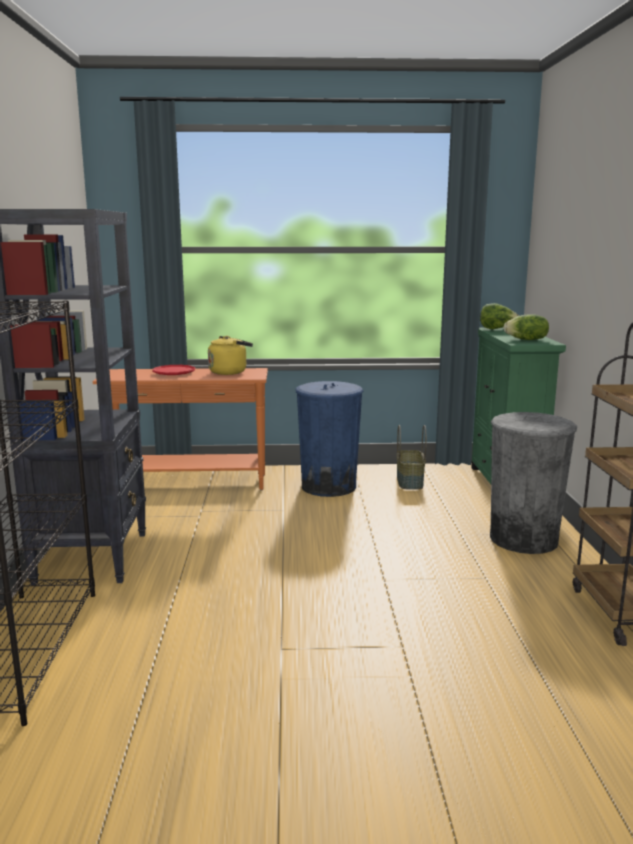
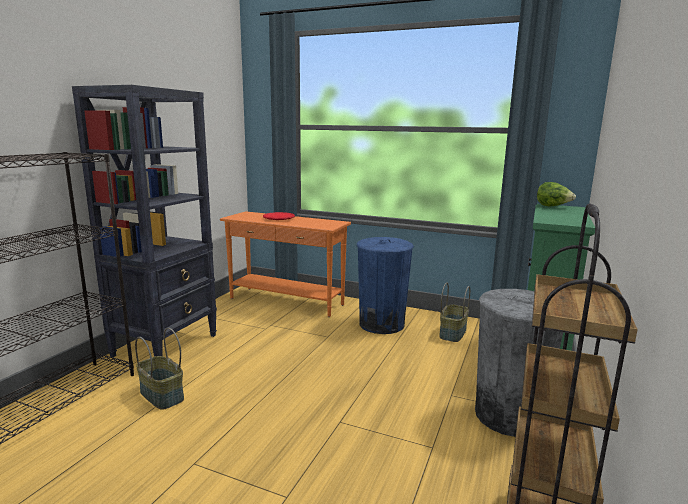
camera: 25 degrees right, 0 degrees up
(160, 605) = (161, 395): none -> basket
(230, 372) = (317, 222): yellow kettle -> none
(526, 340) = (562, 219): lettuce -> none

